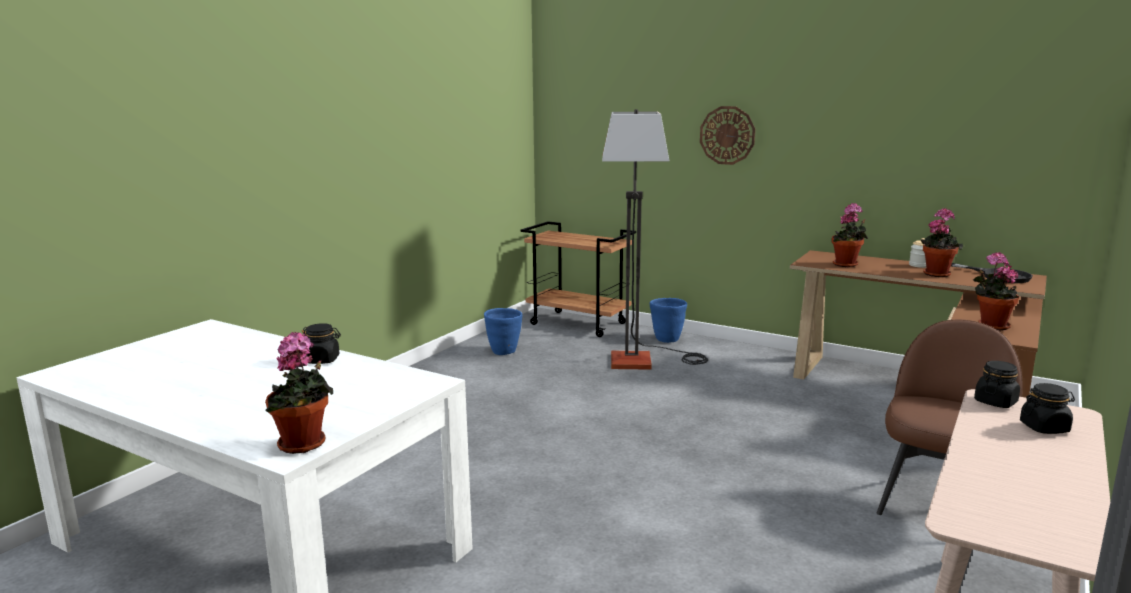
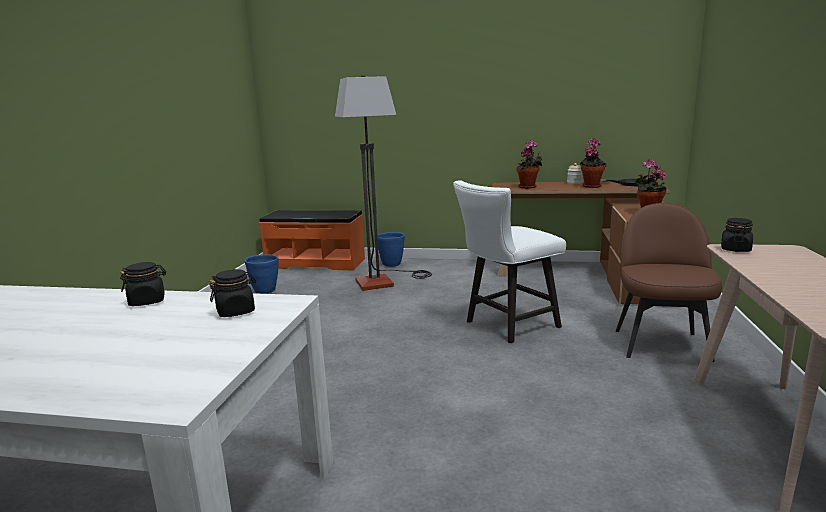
camera: 20 degrees left, 0 degrees up
(304, 445) = (190, 386): potted plant -> none
(579, 324) = (316, 263): brown cart -> orange bench
(727, 135) = (422, 100): wall clock -> none
(754, 444) = (506, 325): none -> white chair
(1044, 427) = (788, 259): black jar -> black jar (236, 311)

